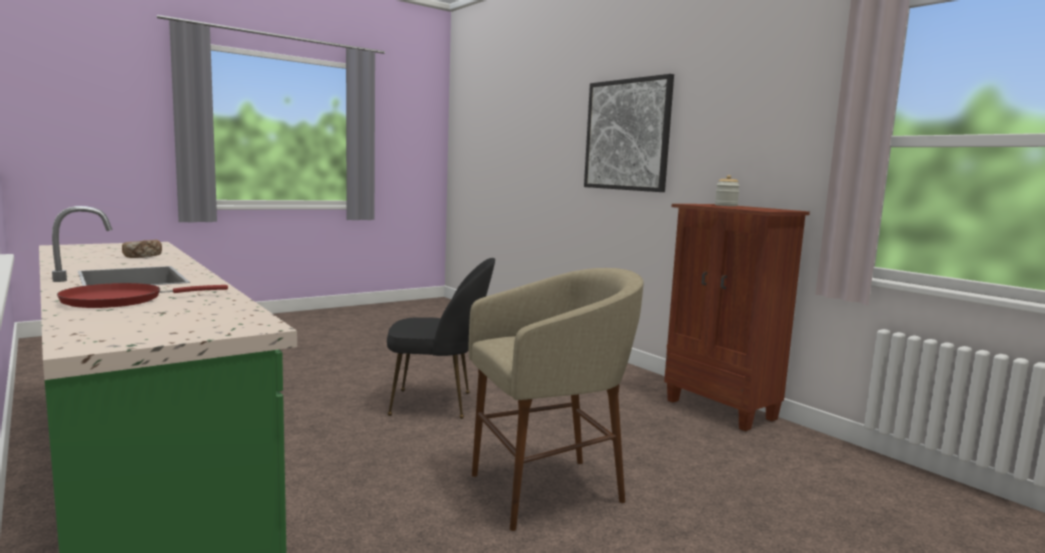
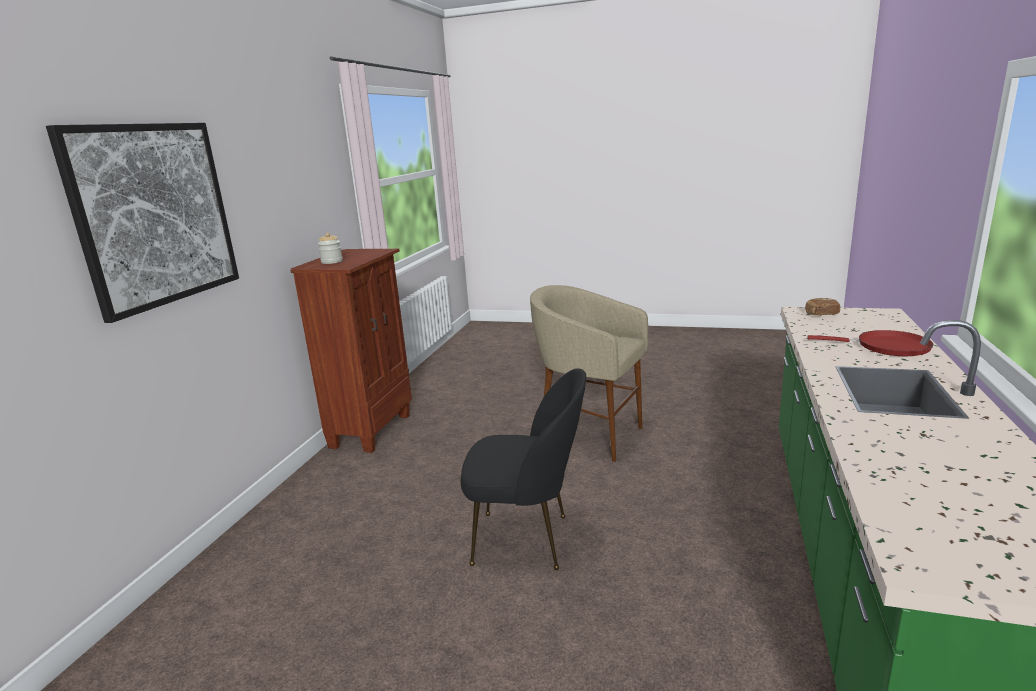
camera: 125 degrees left, 10 degrees up
(142, 257) = (907, 460): bread -> bread (821, 314)
(439, 404) = (530, 541): black chair -> black chair turned 135 degrees clockwise

